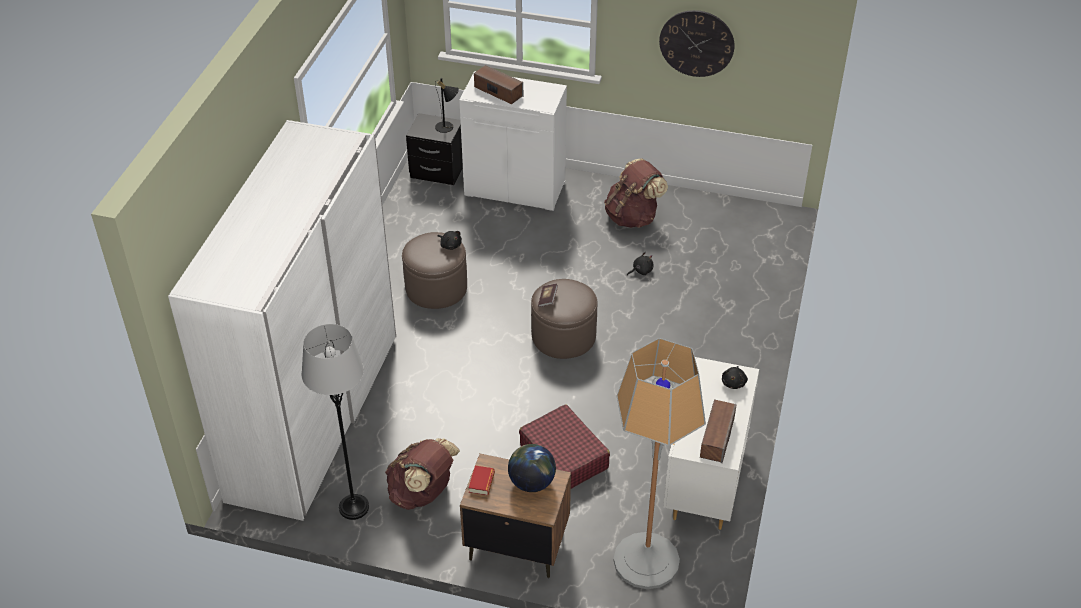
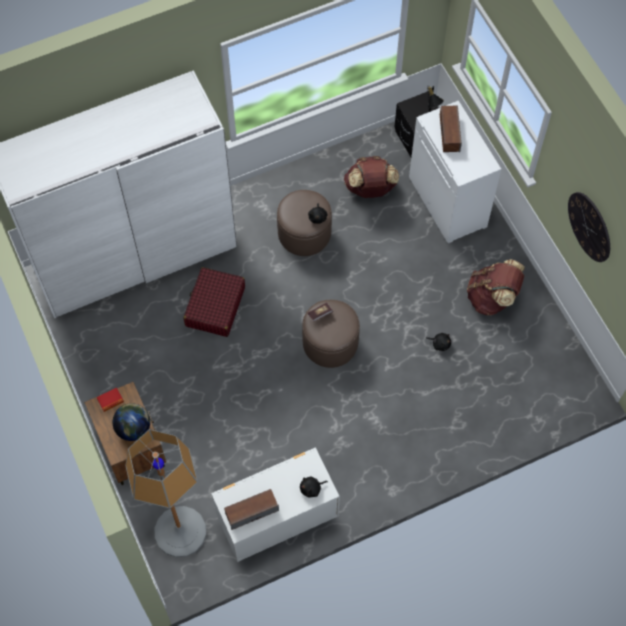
camera: 50 degrees right, 20 degrees up
(354, 507) = (85, 337): grey floor lamp -> none
(422, 493) = (127, 365): brown backpack -> brown backpack (370, 189)
(563, 457) = (223, 422): red suitcase -> red suitcase (215, 307)

